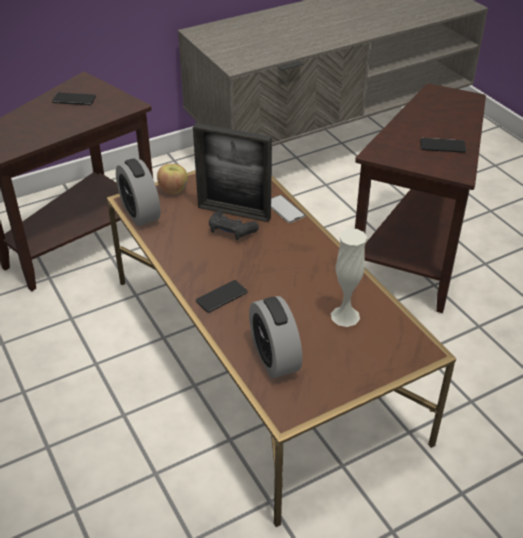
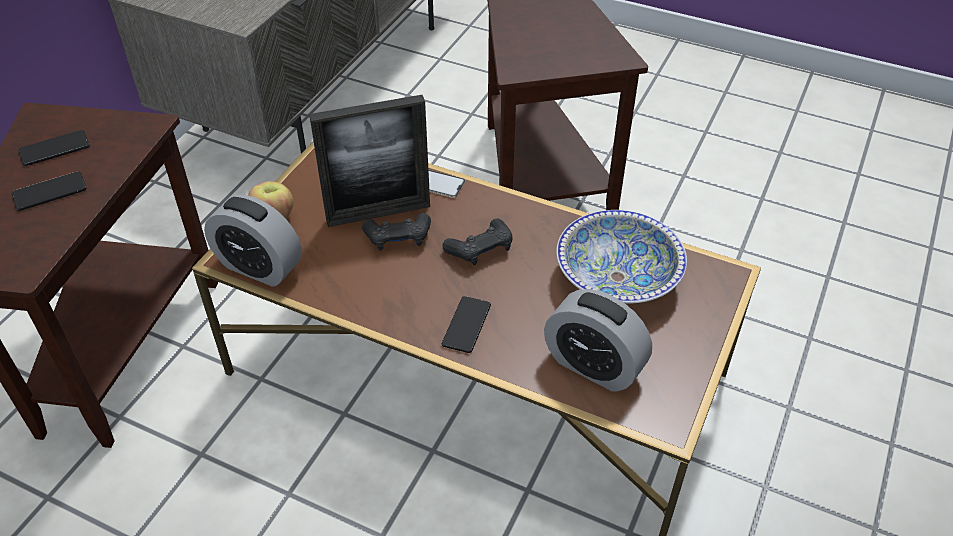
camera: 35 degrees left, 5 degrees up
(274, 259) = (480, 249): none -> black game controller
(345, 316) = (618, 277): white vase -> bowl
(442, 146) = (574, 34): phone -> phone (49, 192)

